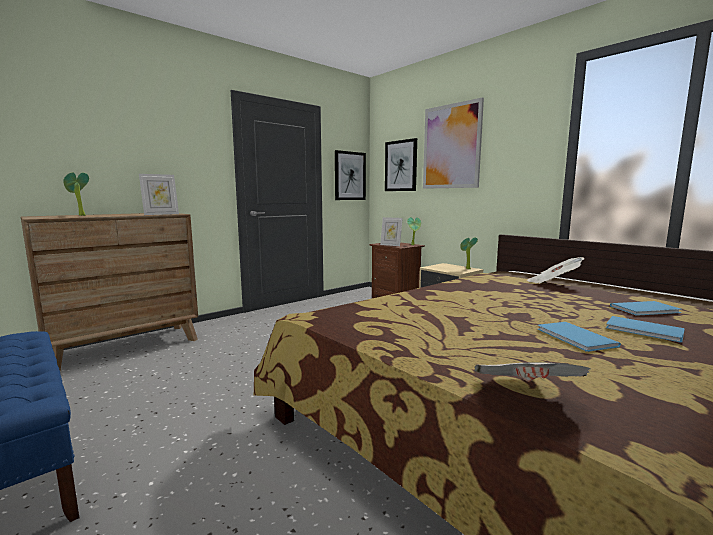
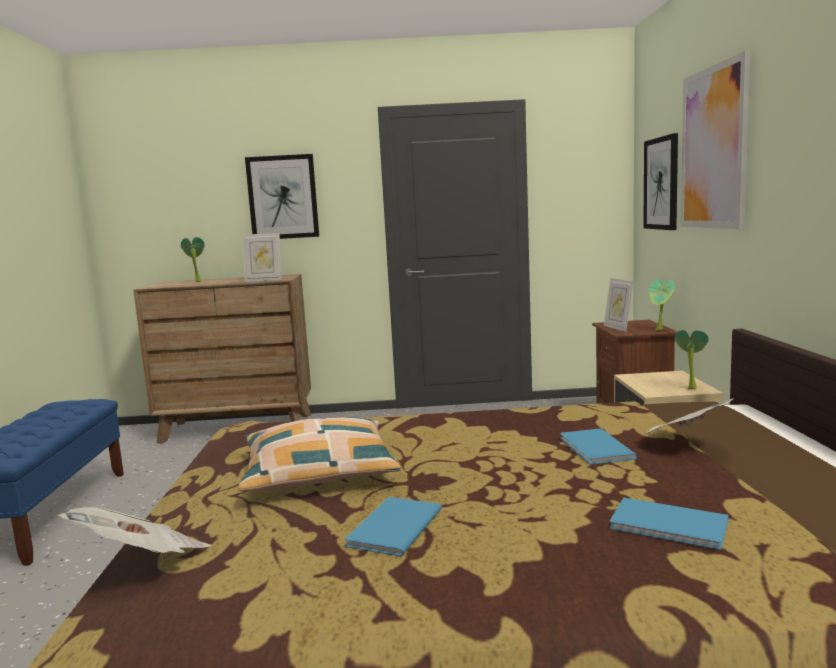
camera: 40 degrees right, 0 degrees up
(349, 176) = (587, 204): picture -> picture (283, 197)
(450, 325) = (318, 471): none -> pillow
(646, 331) = (525, 552): blue book -> blue book (595, 449)

